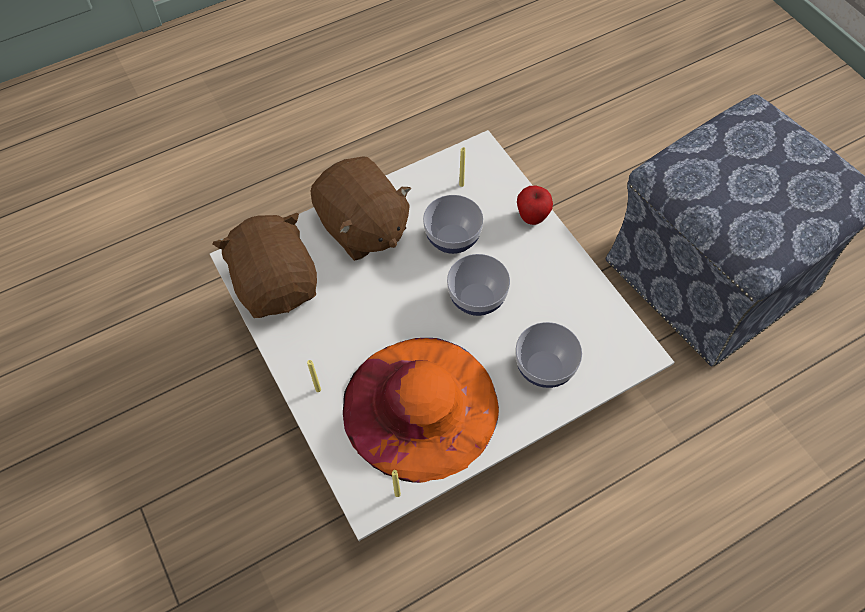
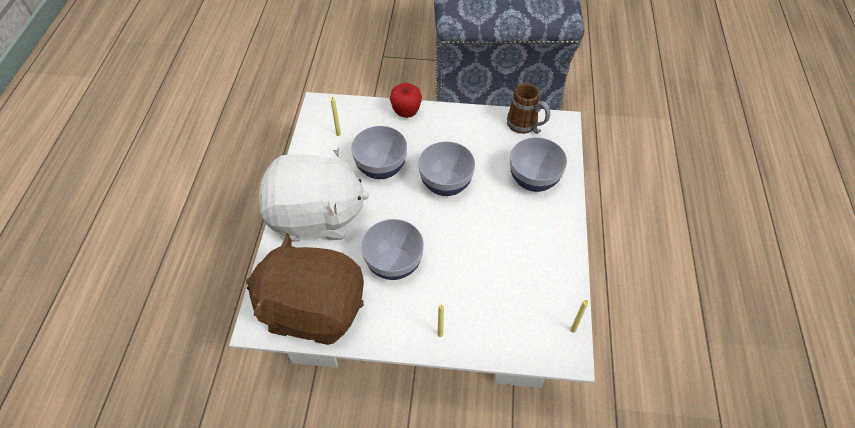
camera: 55 degrees left, 5 degrees down
(360, 313) = (394, 263): none -> bowl
(362, 228) = (316, 217): brown plush toy -> white plush toy
(420, 406) = (509, 271): orange hat -> none
(606, 325) = (526, 127): none -> mug

